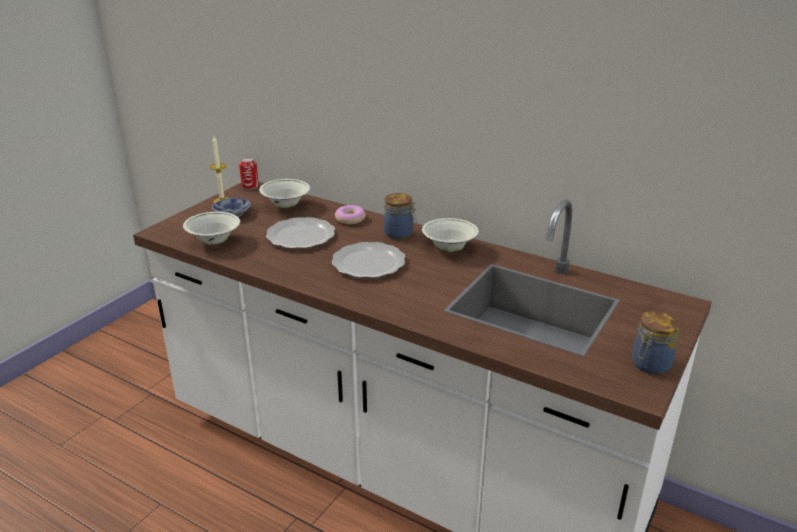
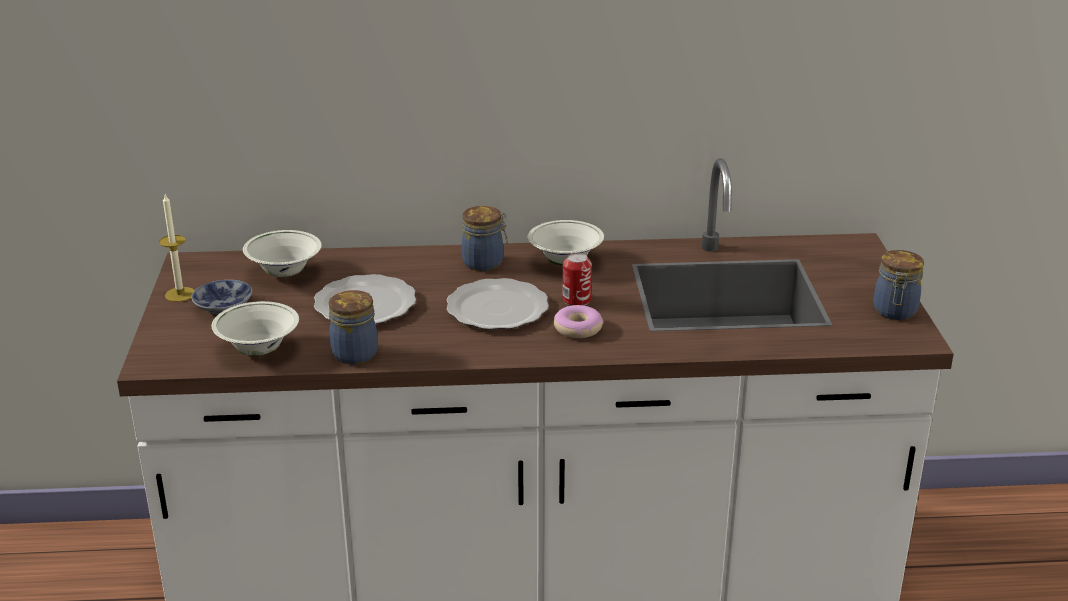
camera: 35 degrees left, 0 degrees up
(250, 186) = (188, 262): can -> can (576, 300)
(257, 261) = (356, 353): none -> jar
(350, 219) = (397, 263): donut -> donut (578, 328)

